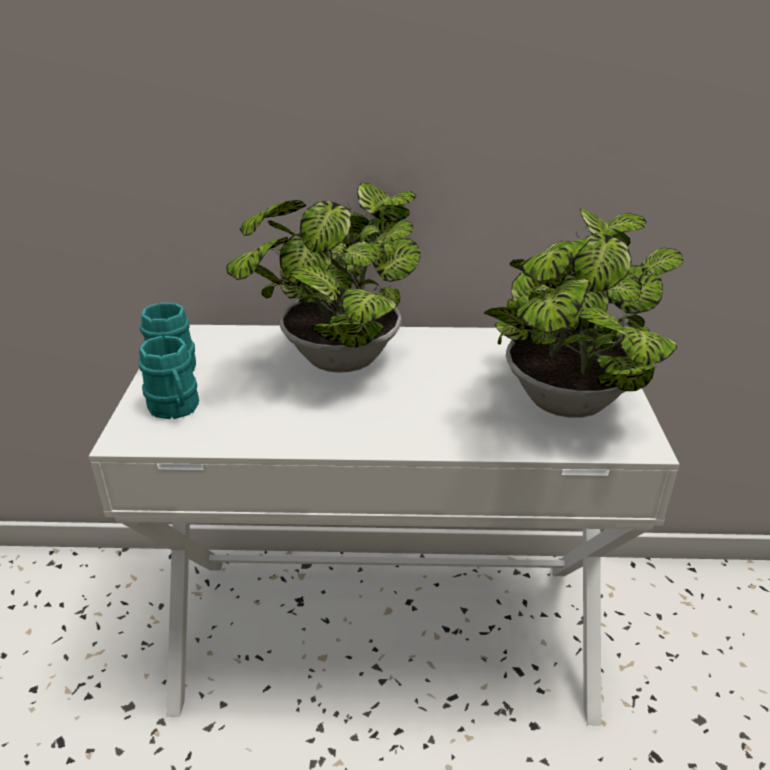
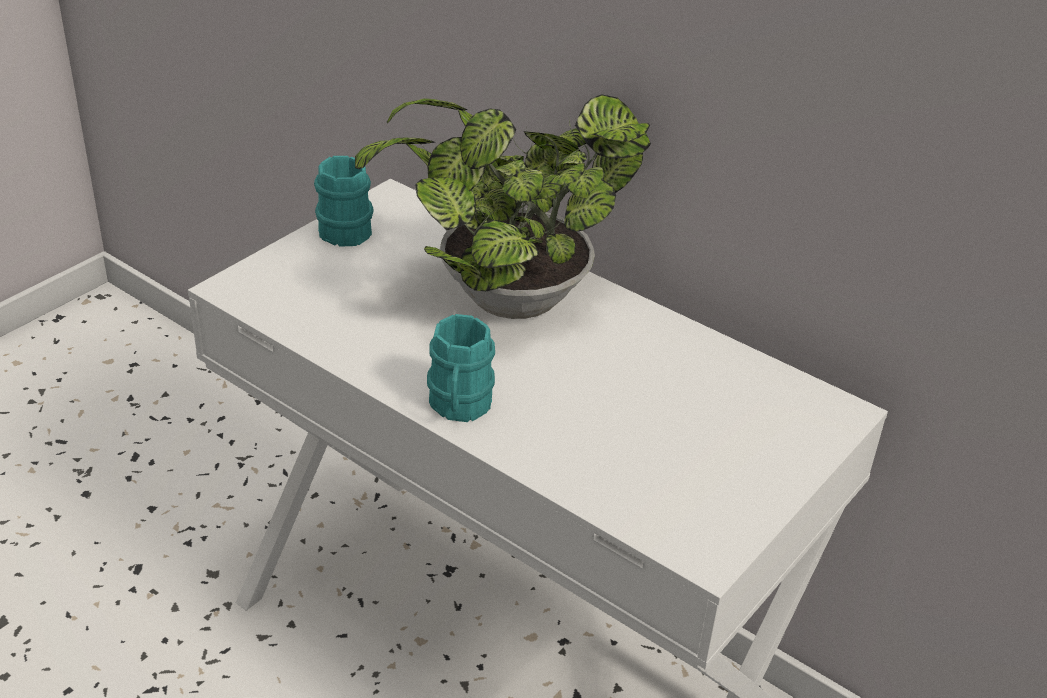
camera: 35 degrees right, 5 degrees up
(175, 409) = (300, 278): turquoise mug -> turquoise mug (459, 407)
(564, 406) = (682, 469): potted plant -> none

